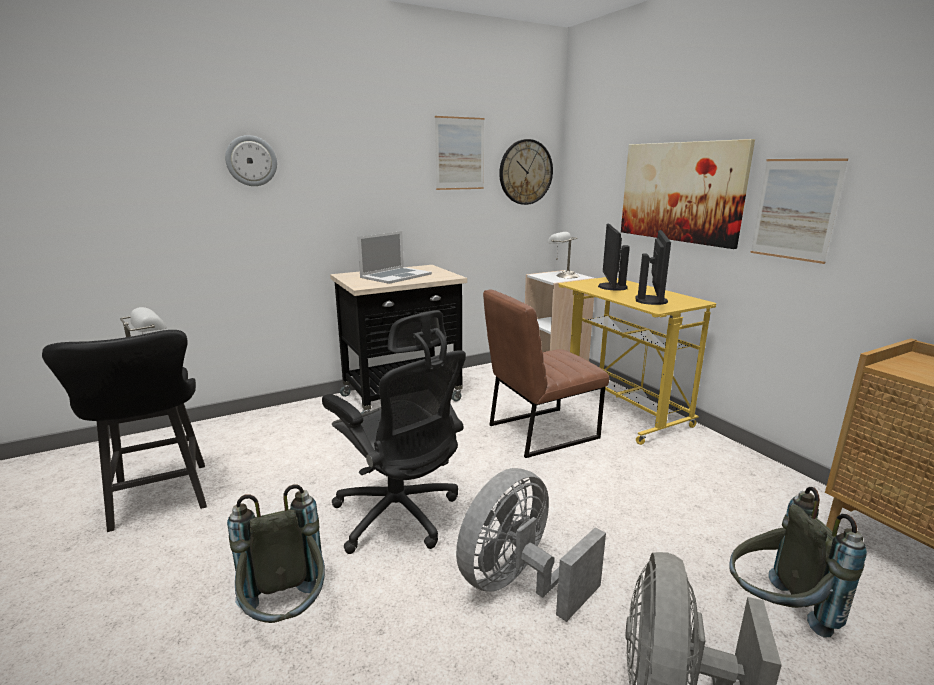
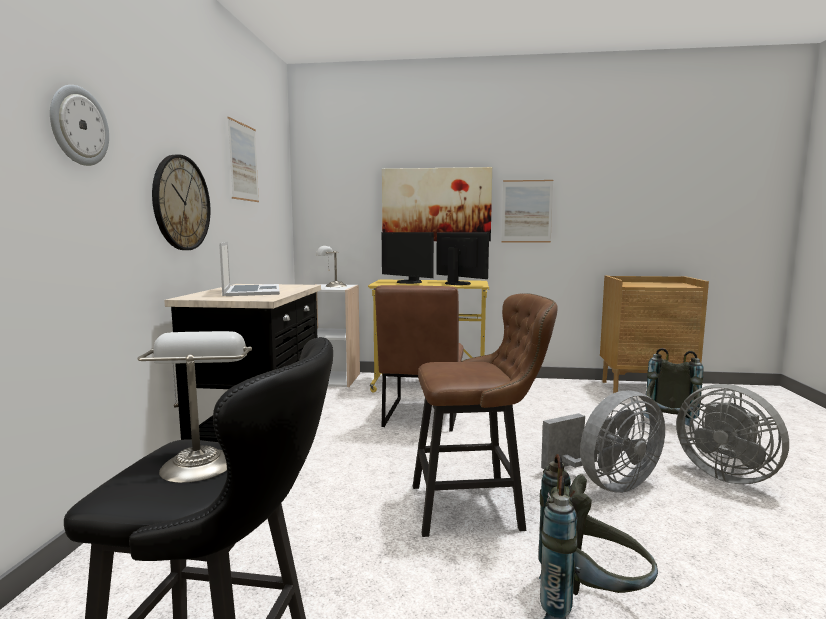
camera: 55 degrees left, 10 degrees down
(399, 518) = (480, 506): office chair -> brown stool
(519, 584) = (607, 483): grey fan -> grey fan turned 105 degrees counterclockwise
(525, 172) = (277, 190): wall clock -> wall clock (181, 203)

